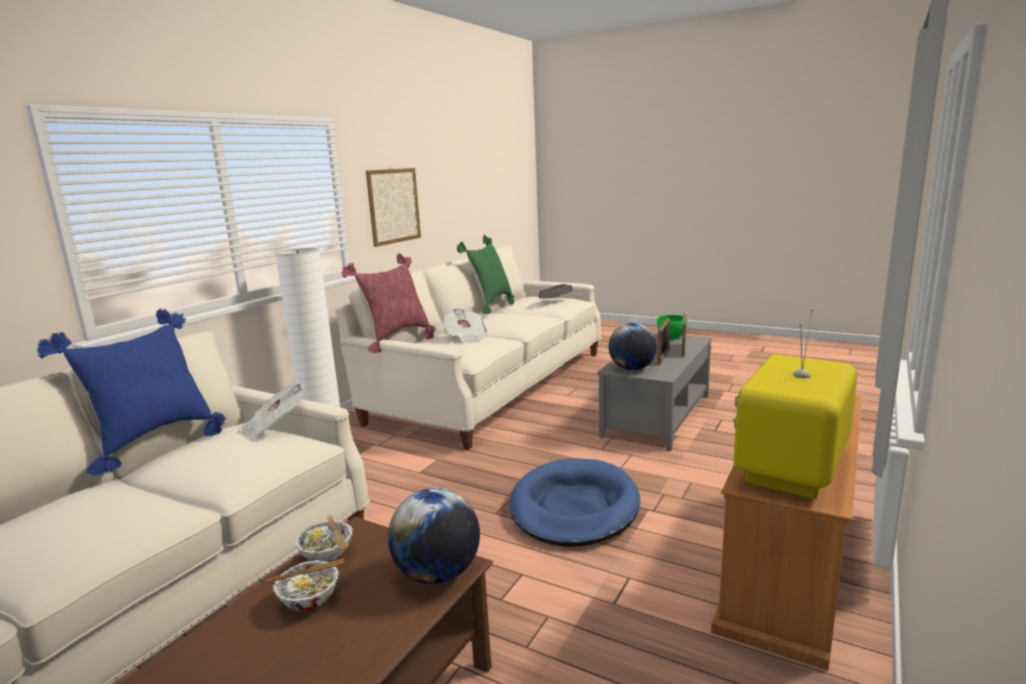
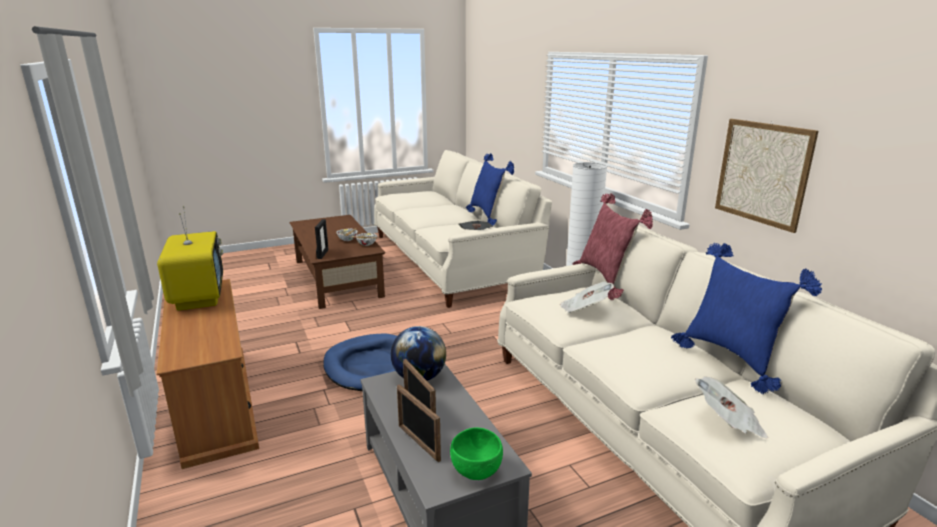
camera: 125 degrees right, 5 degrees up
(438, 574) = (322, 254): globe -> picture frame
(489, 310) = (731, 365): green pillow -> blue pillow

